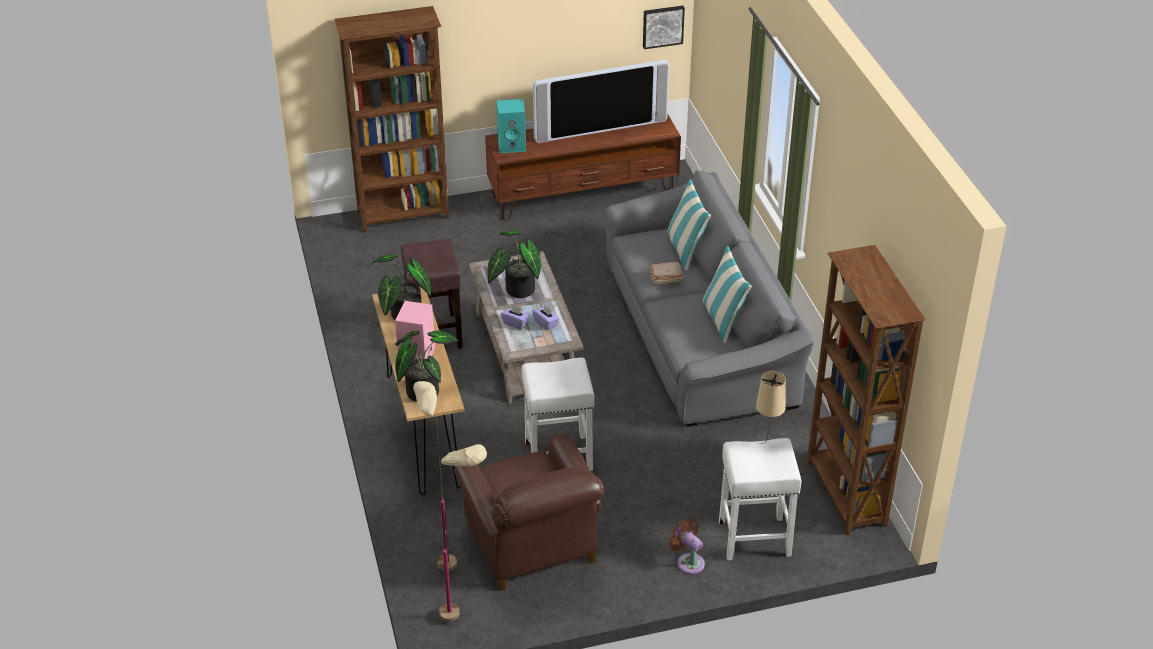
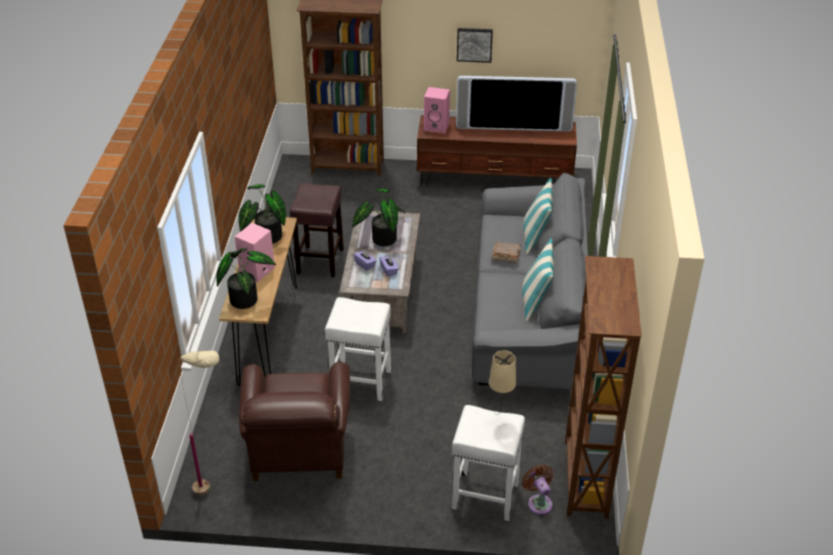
camera: 20 degrees right, 0 degrees up
(441, 556) = (223, 439): beige floor lamp -> none
(512, 145) = (437, 126): turquoise speaker -> pink speaker
(662, 26) = (579, 50): picture -> picture (474, 44)
(688, 562) = (418, 500): brown fan -> brown fan (539, 502)

